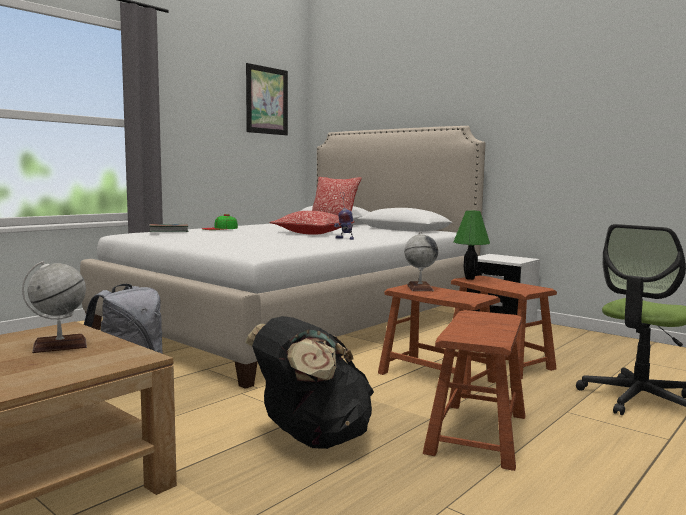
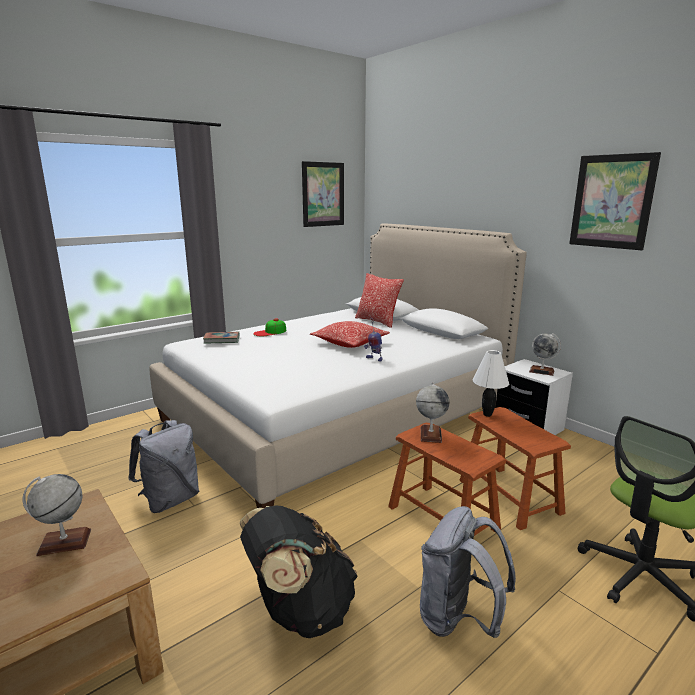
camera: 10 degrees right, 10 degrees up
(470, 279) = (487, 415): green table lamp -> white table lamp
(478, 433) = (458, 619): brown stool -> grey backpack
(510, 258) = (541, 371): none -> globe
(562, 87) = (612, 201): none -> picture

